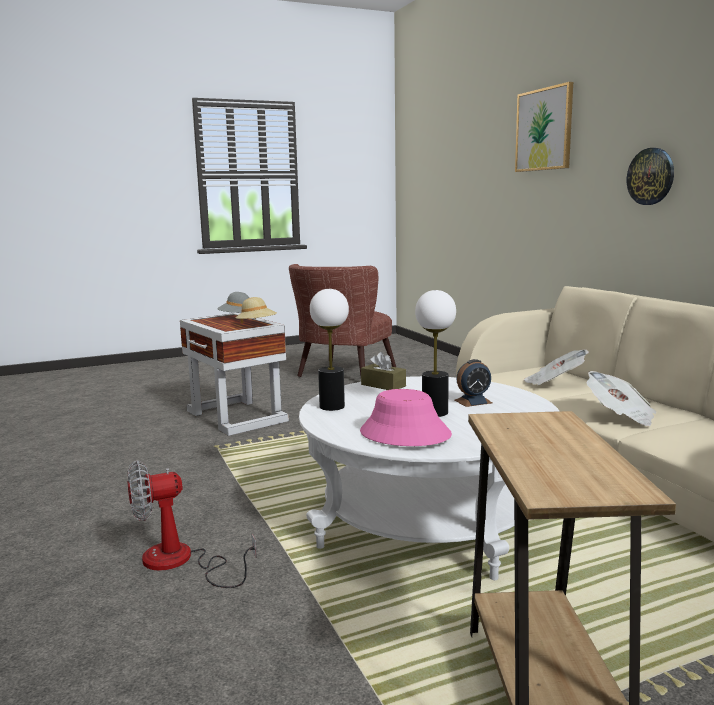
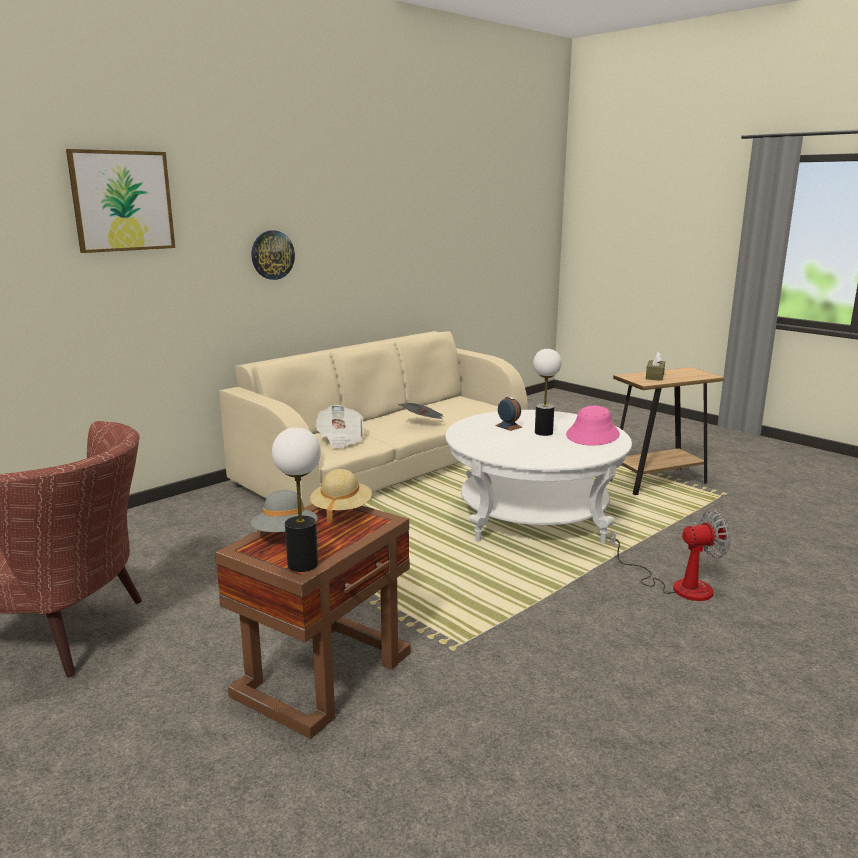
camera: 110 degrees left, 5 degrees up
(180, 562) = (678, 586): fan -> fan turned 60 degrees counterclockwise
(237, 416) = (325, 673): white side table -> brown side table
(332, 406) = (563, 458): table lamp -> table lamp (302, 564)
(383, 385) = (491, 451): brown tissue box -> brown tissue box (654, 376)

